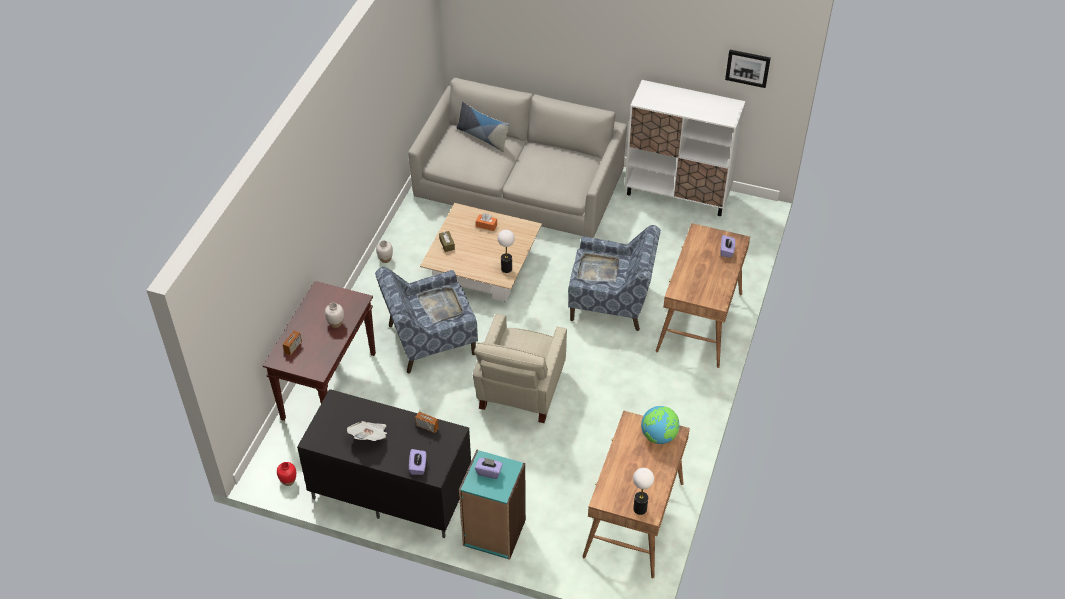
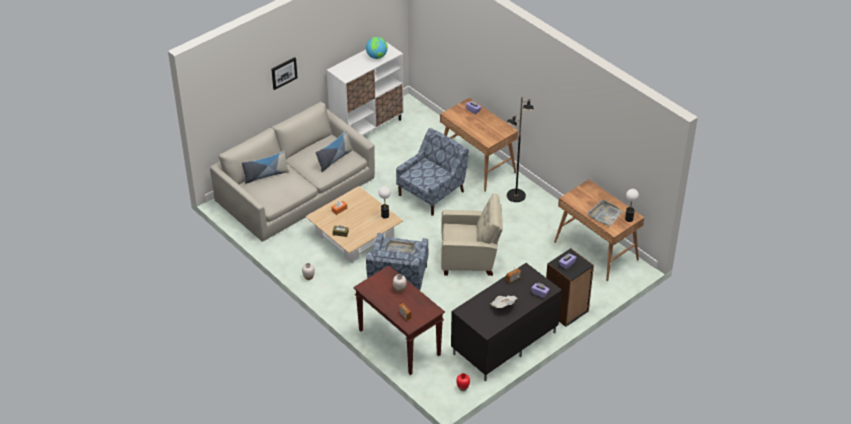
camera: 60 degrees left, 5 degrees down
(494, 533) = (566, 310): turquoise bookcase -> black bookcase
(519, 391) = (470, 259): beige armchair -> beige armchair turned 45 degrees counterclockwise
(557, 179) = (334, 159): none -> pillow
(597, 269) = (424, 175): grey tray -> grey tray (604, 214)
(659, 436) = (586, 192): globe -> globe (377, 56)
(673, 387) = (516, 196): none -> black floor lamp
(748, 68) = (381, 18): picture -> picture (283, 73)

